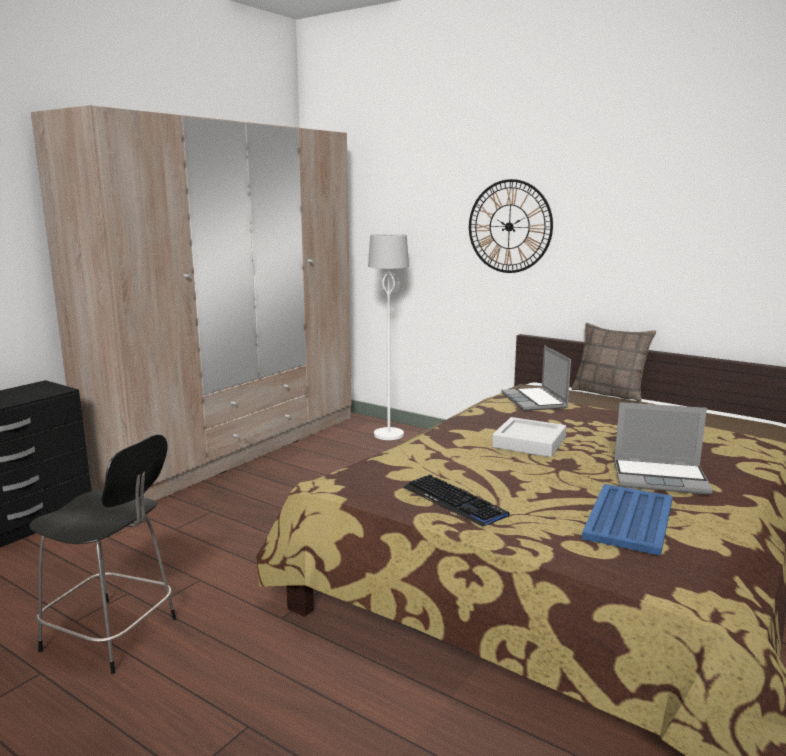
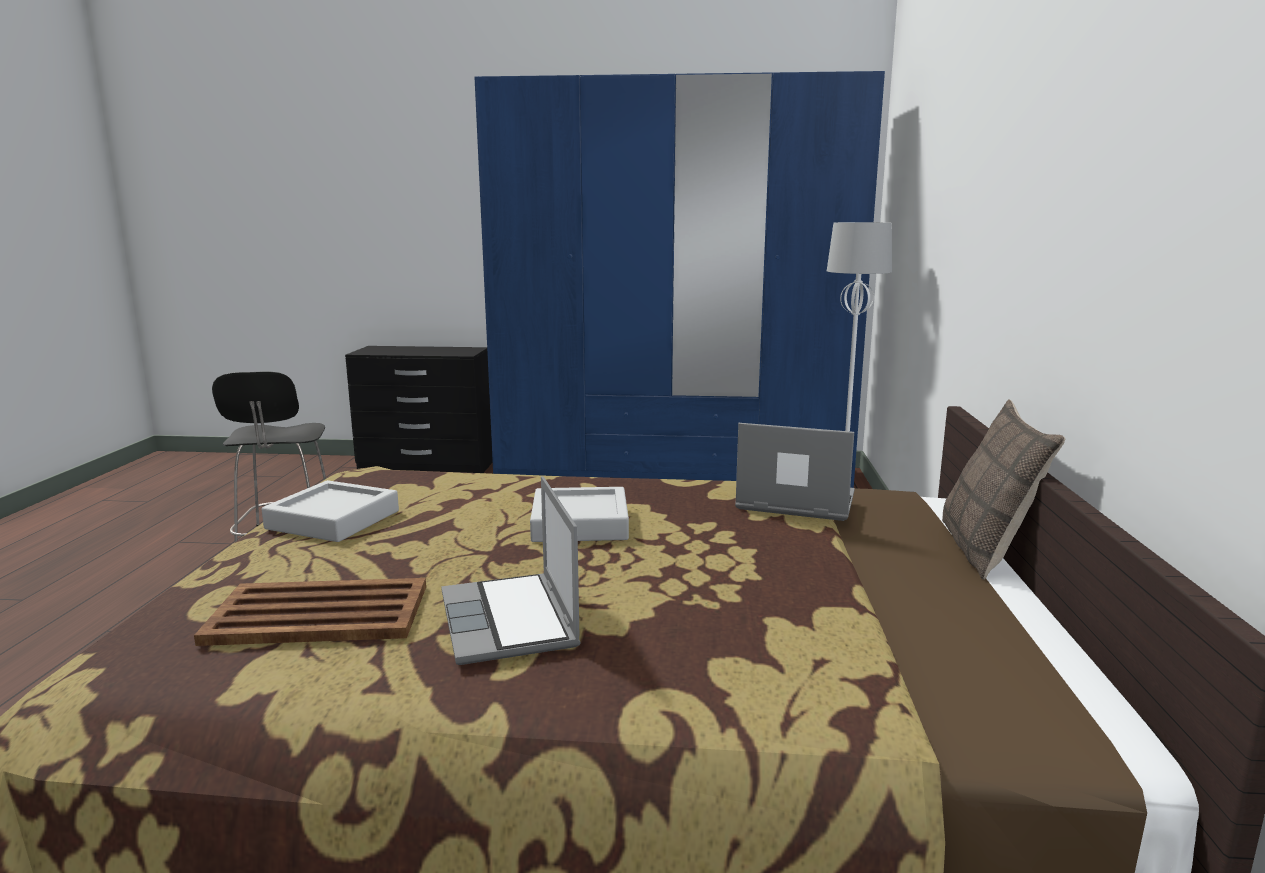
camera: 60 degrees right, 0 degrees up
(235, 449) = (672, 478): beige wardrobe -> blue wardrobe
(454, 502) = (333, 520): keyboard -> grey tray
(509, 226) = (985, 205): wall clock -> none
(535, 401) = (793, 503): laptop -> laptop turned 60 degrees clockwise
(629, 518) = (321, 614): blue tray -> brown tray

